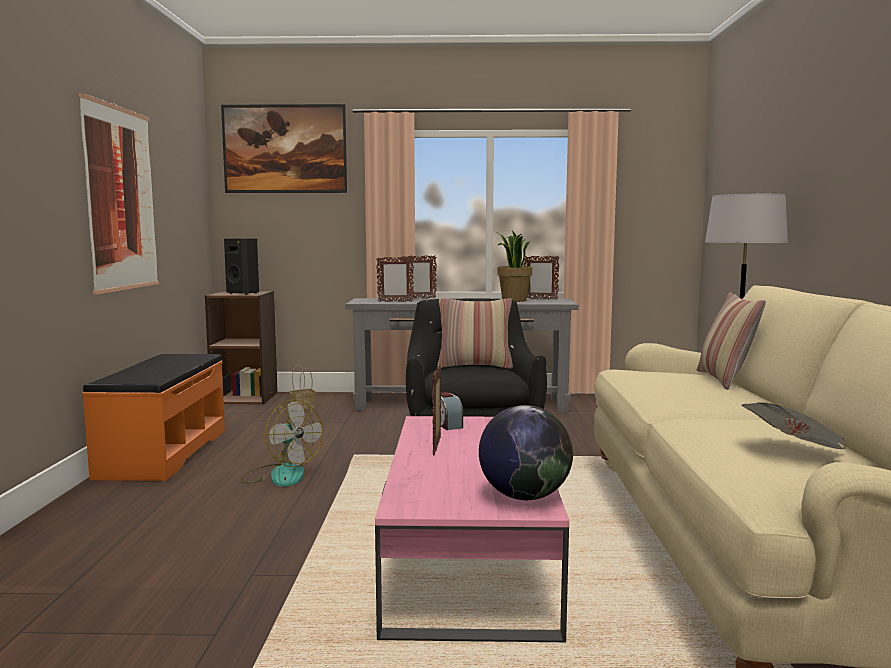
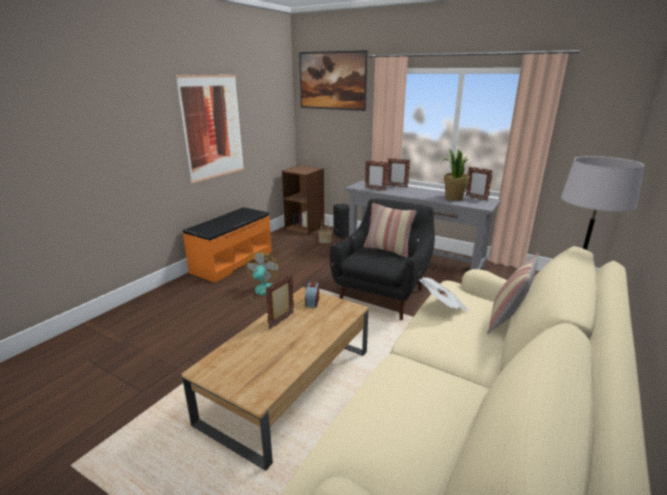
camera: 30 degrees right, 15 degrees up
(244, 293) = (303, 170): black speaker -> black speaker (342, 235)
(281, 475) = (264, 292): fan -> fan turned 150 degrees counterclockwise
(469, 556) = (288, 385): pink coffee table -> brown coffee table
(524, 496) = (265, 384): globe -> none
(796, 453) = (411, 432): newspaper -> newspaper (443, 306)

